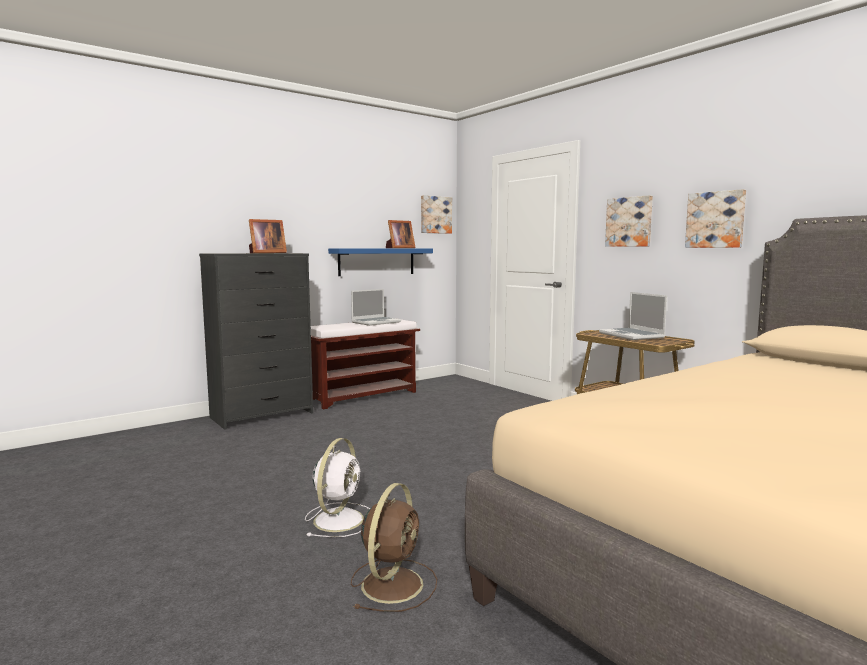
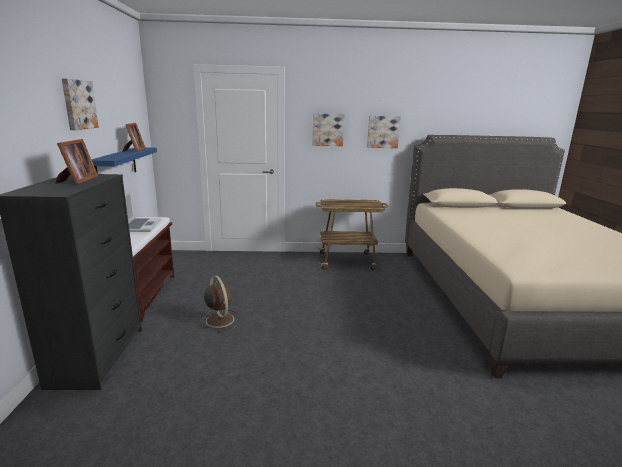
camera: 55 degrees left, 10 degrees up
(339, 519) = (371, 388): white fan -> none
(393, 583) = (467, 397): brown fan -> brown fan (219, 319)
(435, 215) = (139, 113): picture -> picture (78, 104)
(632, 335) = (349, 203): laptop -> none

